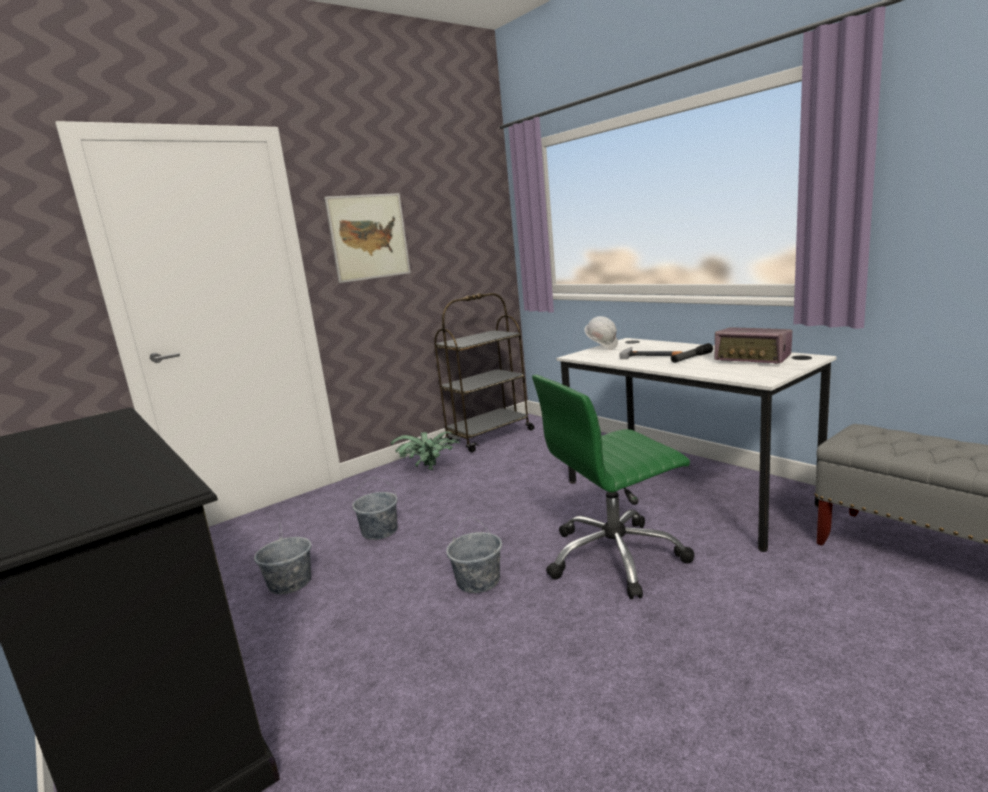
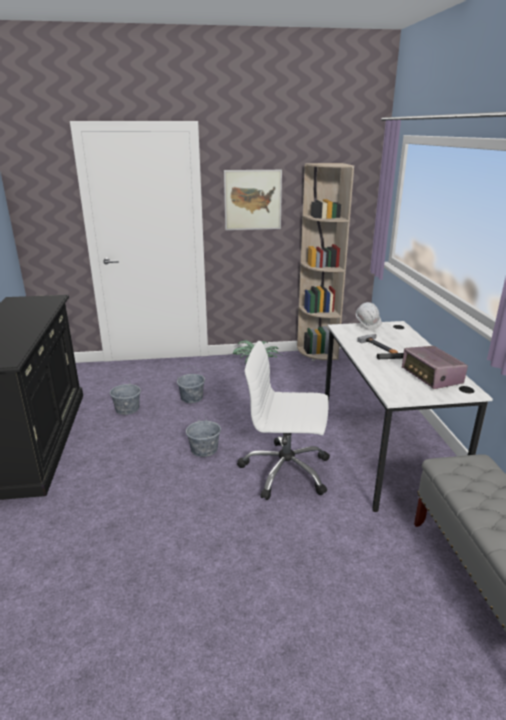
camera: 30 degrees right, 10 degrees up
(489, 437) = (317, 357): black cart -> beige bookcase
(614, 557) = (285, 471): green office chair -> white office chair

